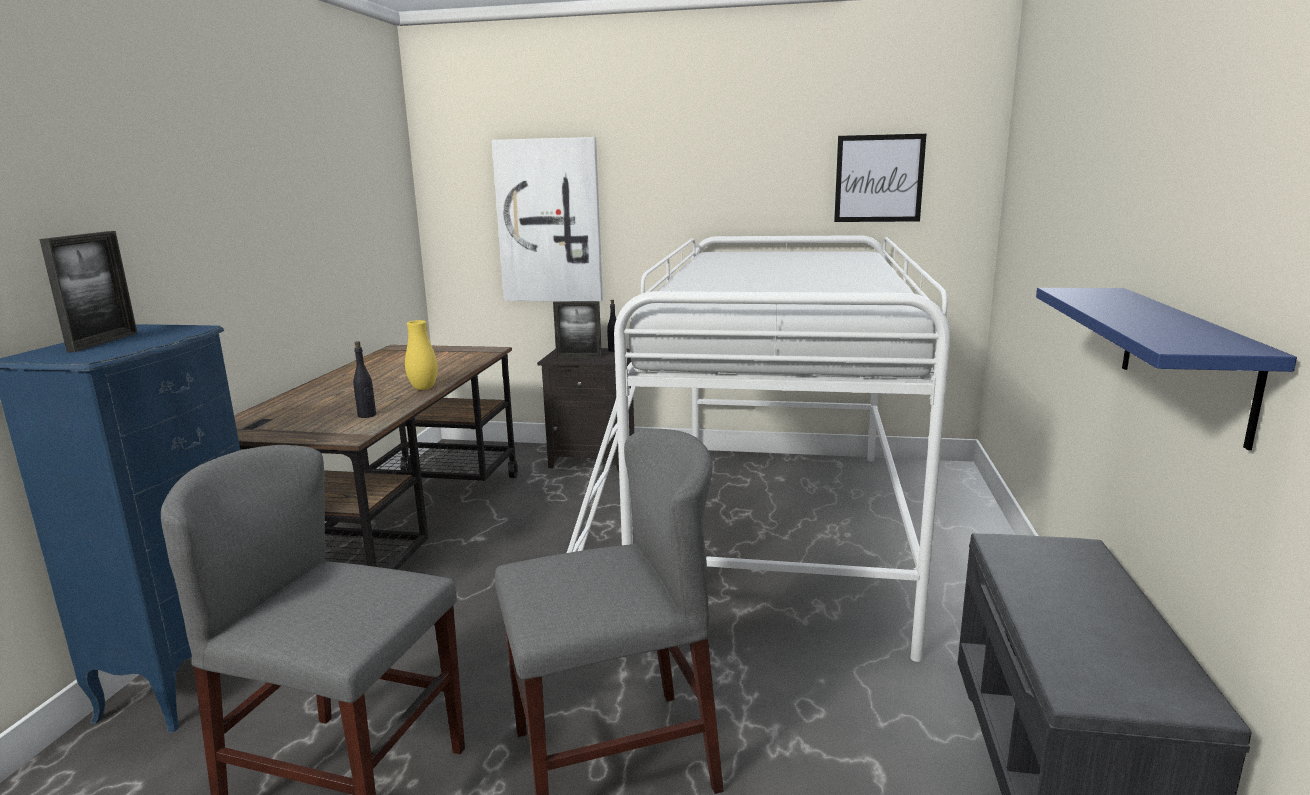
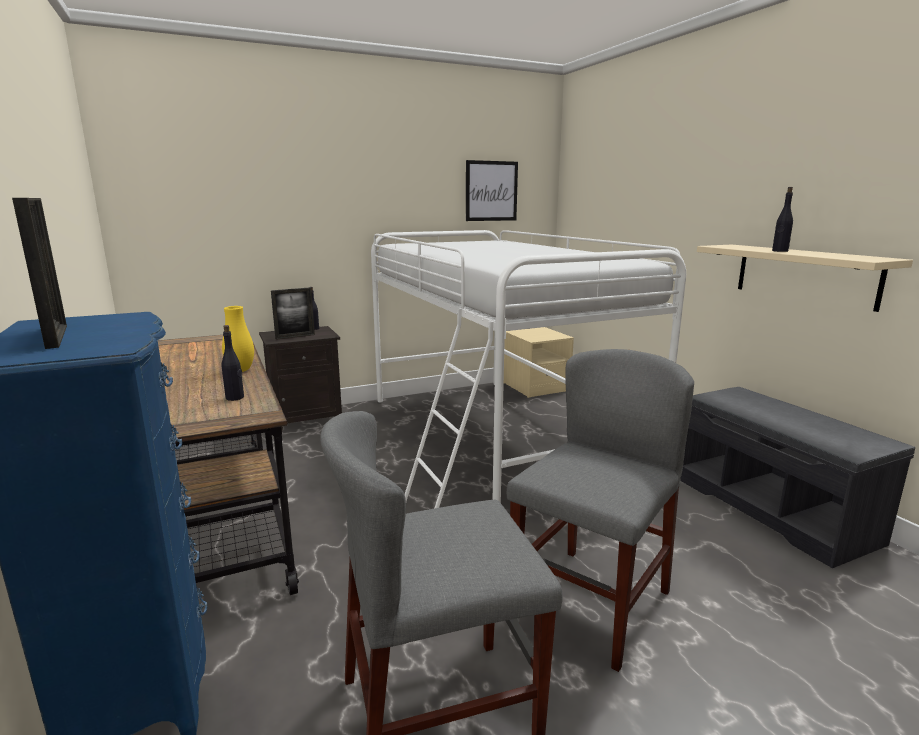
camera: 35 degrees left, 0 degrees up
(549, 221) = (245, 222): picture -> none
(924, 475) = (535, 387): none -> beige nightstand
(1117, 311) = (779, 251): none -> black bottle
(1185, 359) = (805, 275): blue shelf -> beige shelf

